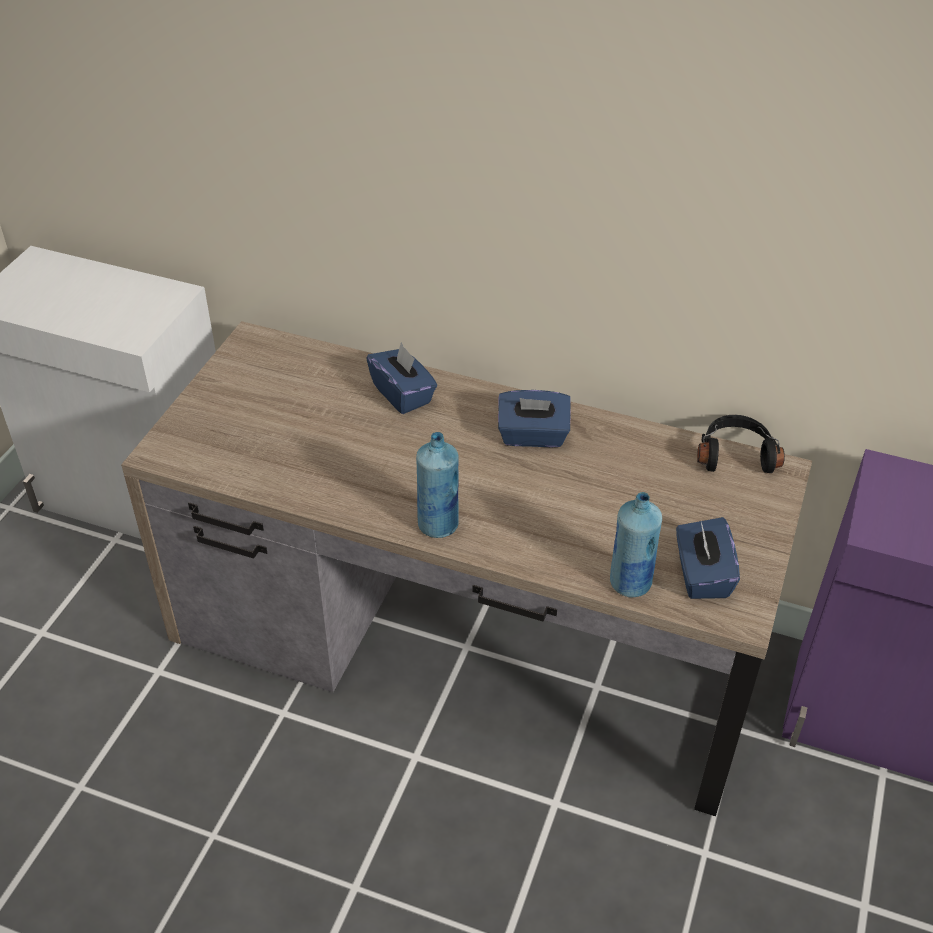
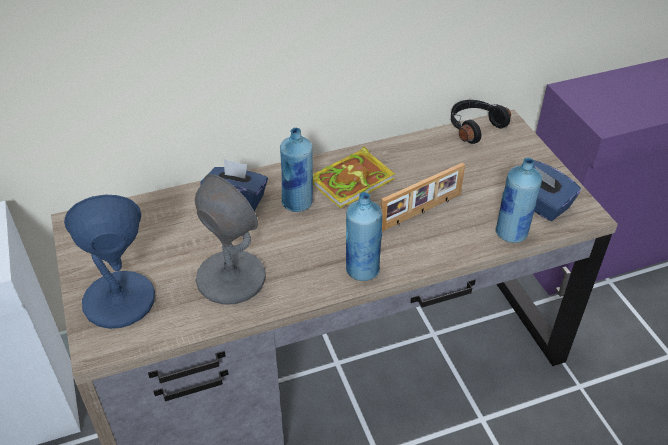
camera: 40 degrees left, 0 degrees up
(213, 425) = (118, 300): none -> blue table lamp
(318, 460) = (230, 278): none -> grey table lamp
(453, 429) = (298, 203): none -> blue bottle
(532, 436) = (352, 180): blue tissue box -> book
(563, 507) = (422, 212): none -> picture frame

